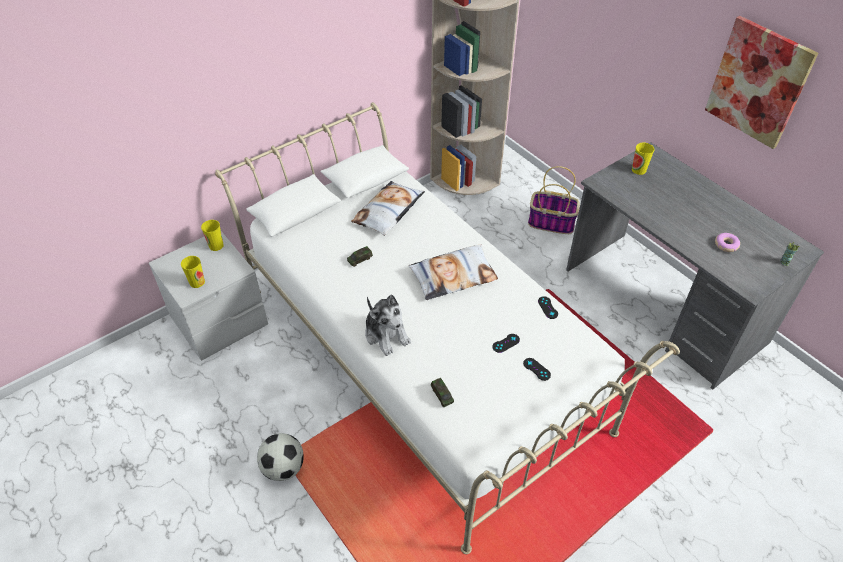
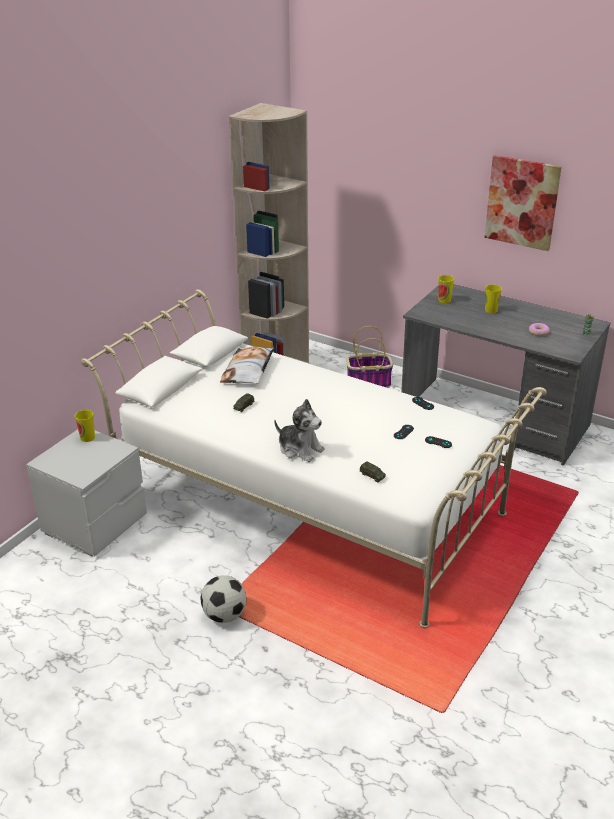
camera: 20 degrees left, 15 degrees down
(197, 282) = (86, 467): cup -> cup (491, 310)
(453, 276) = (332, 400): pillow -> none

